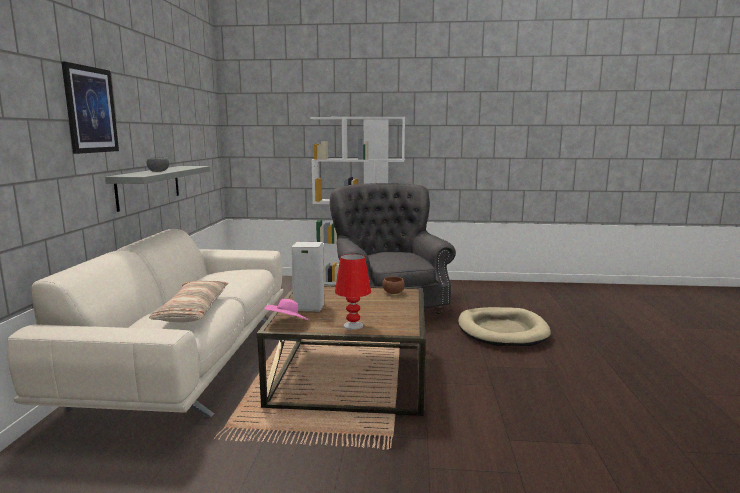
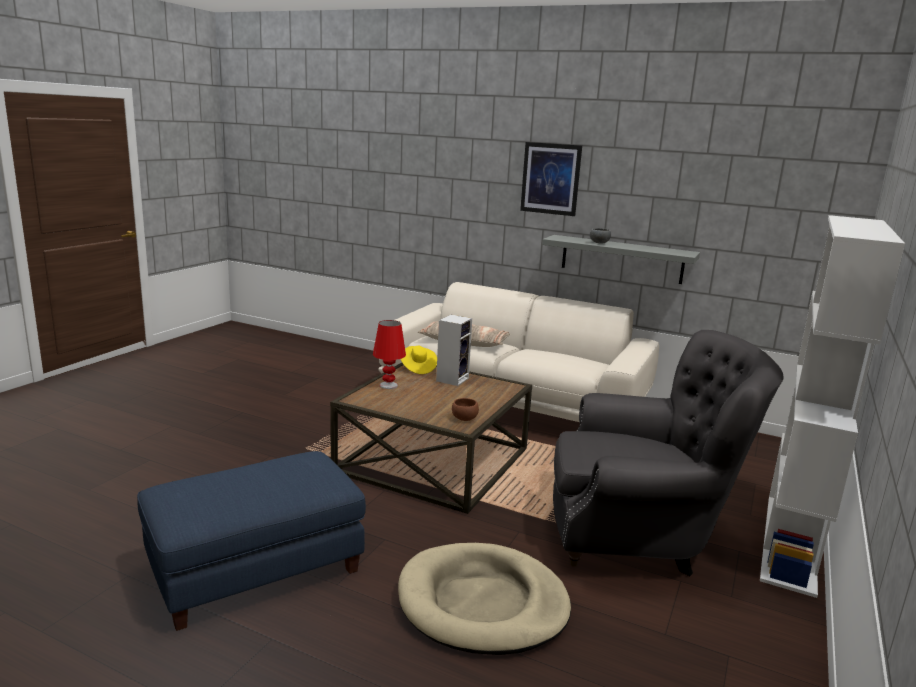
camera: 110 degrees right, 5 degrees up
(287, 323) = (418, 368): pink hat -> yellow hat
(585, 400) = (254, 569): none -> blue ottoman

